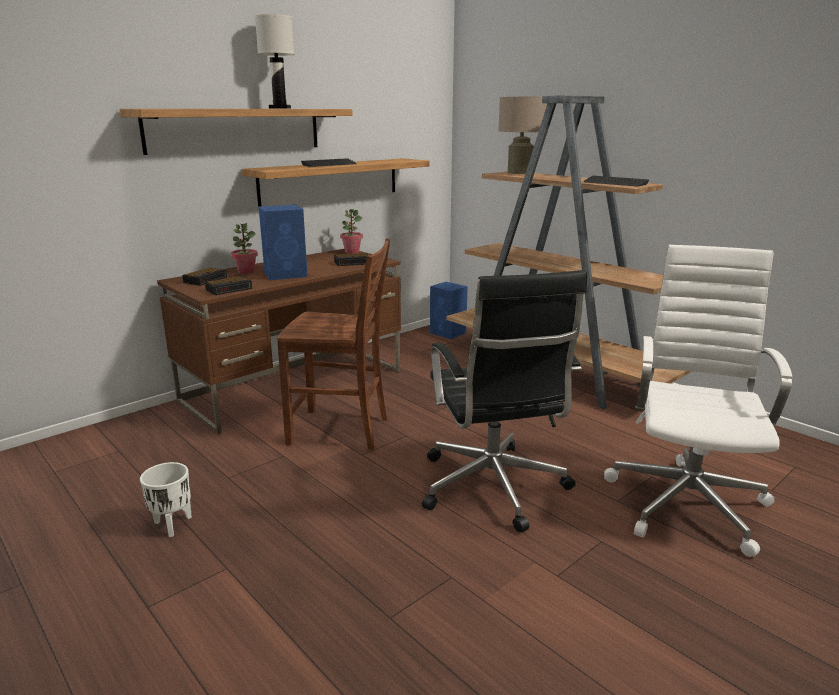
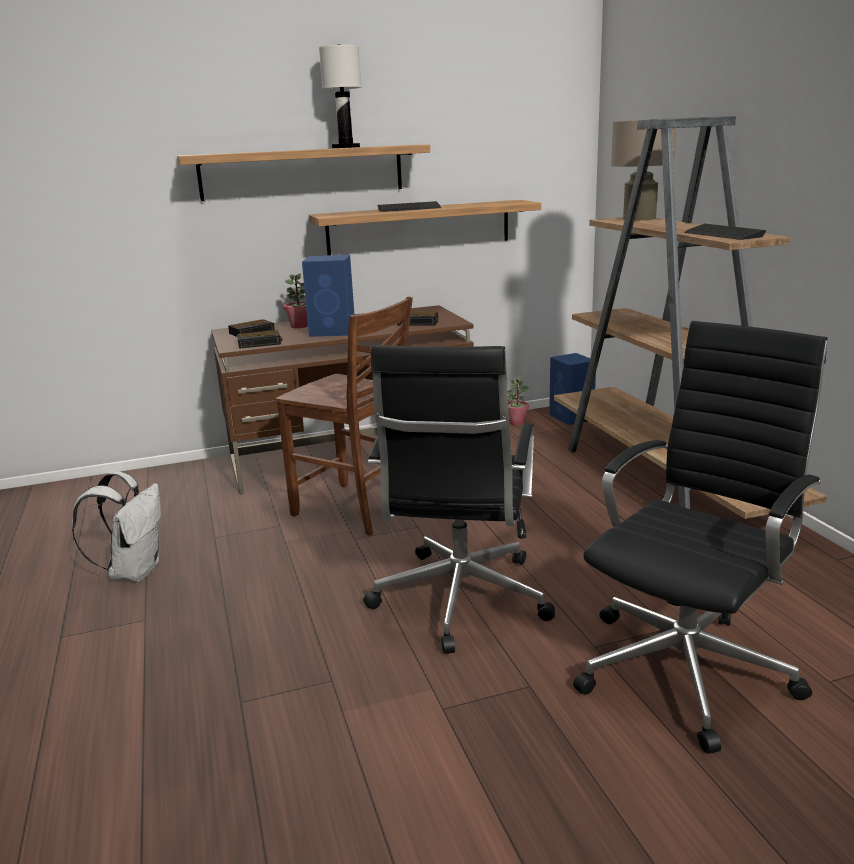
camera: 25 degrees right, 0 degrees up
(172, 525) = (134, 571): white planter -> white backpack
(352, 252) = (435, 310): potted plant -> potted plant (516, 422)
(687, 501) = (688, 667): white office chair -> black office chair

